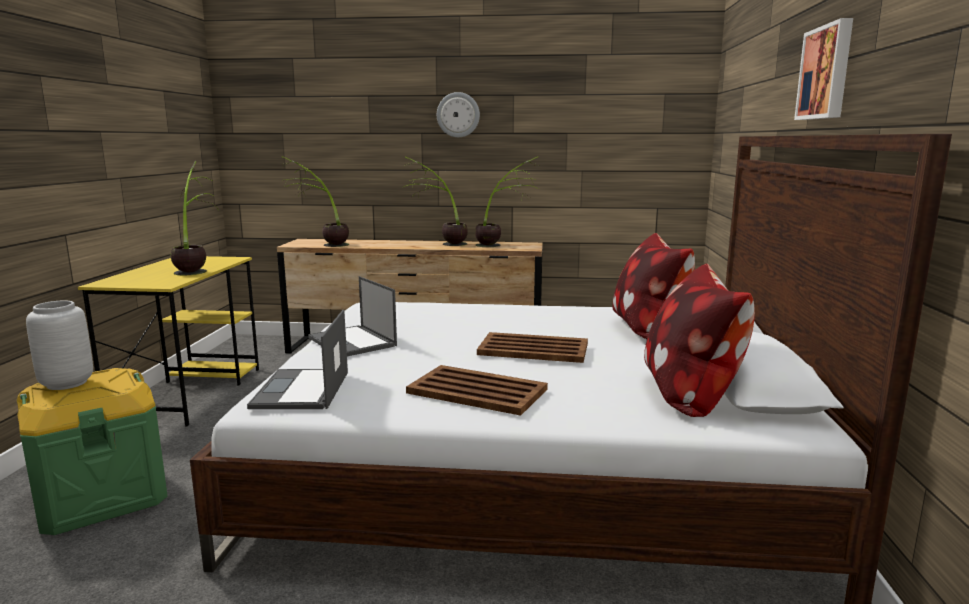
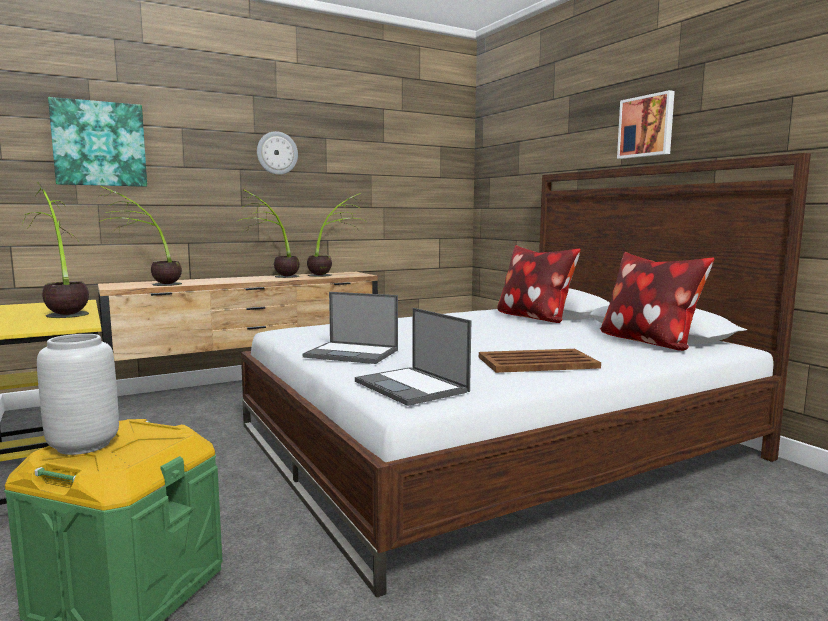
camera: 35 degrees left, 5 degrees down
(300, 116) = (99, 144): none -> picture
(534, 349) = (503, 336): brown tray -> none

